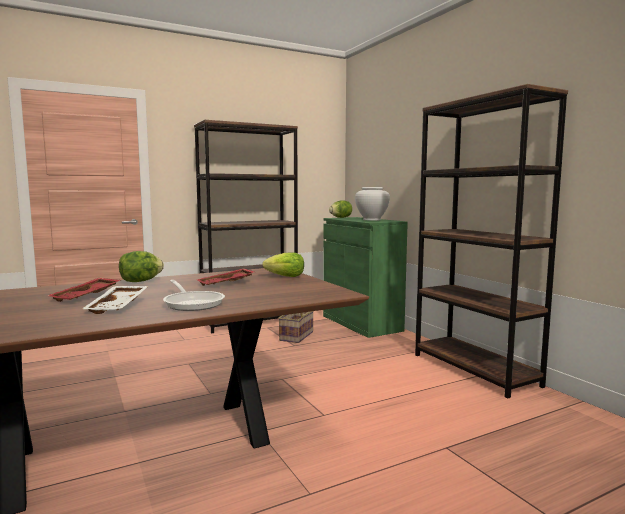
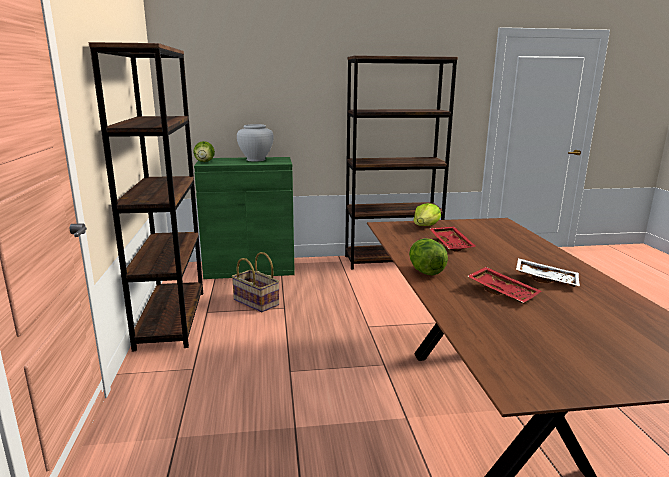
camera: 70 degrees left, 10 degrees up
(193, 303) = (532, 257): frying pan -> none

